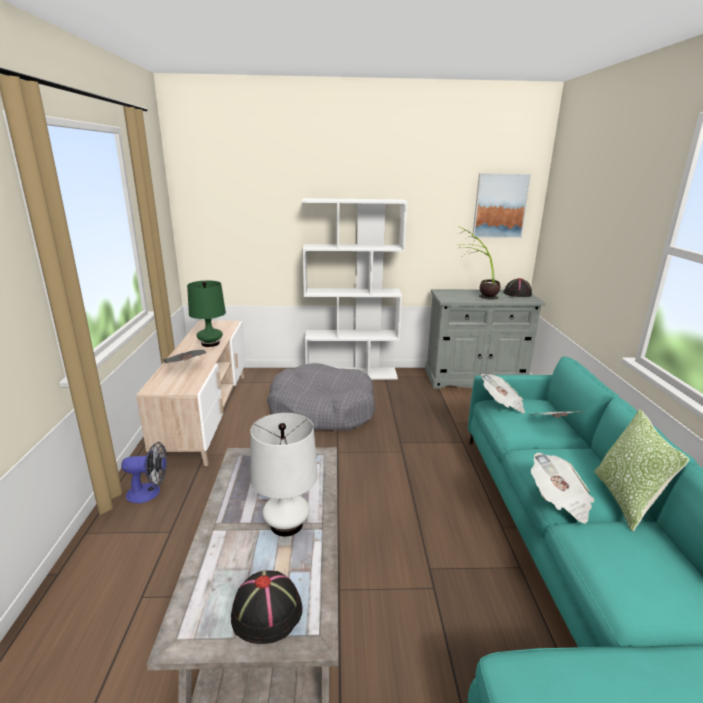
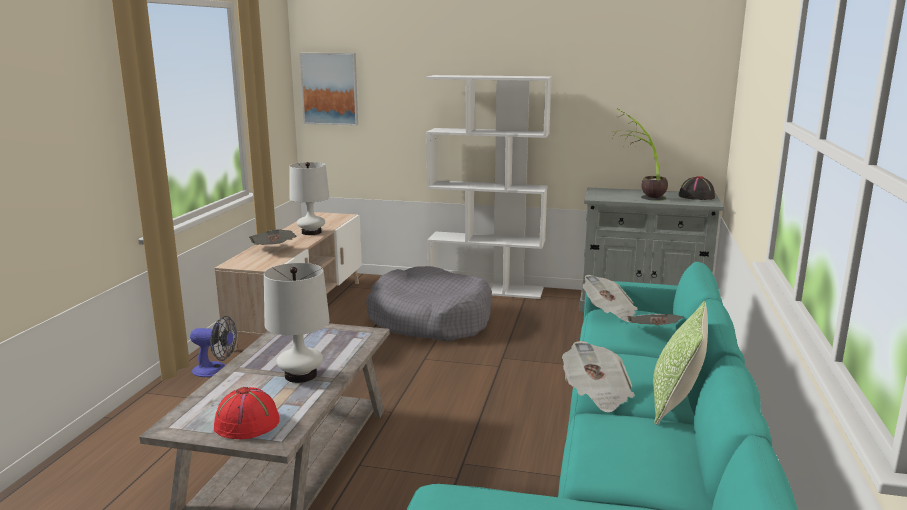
camera: 15 degrees right, 5 degrees down
(210, 343) = (311, 232): green table lamp -> white table lamp
(267, 612) = (248, 423): black hat -> red hat
(500, 206) = (676, 84): picture -> picture (330, 89)

